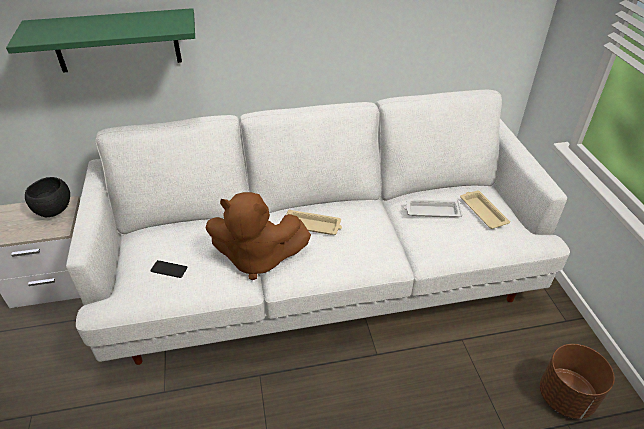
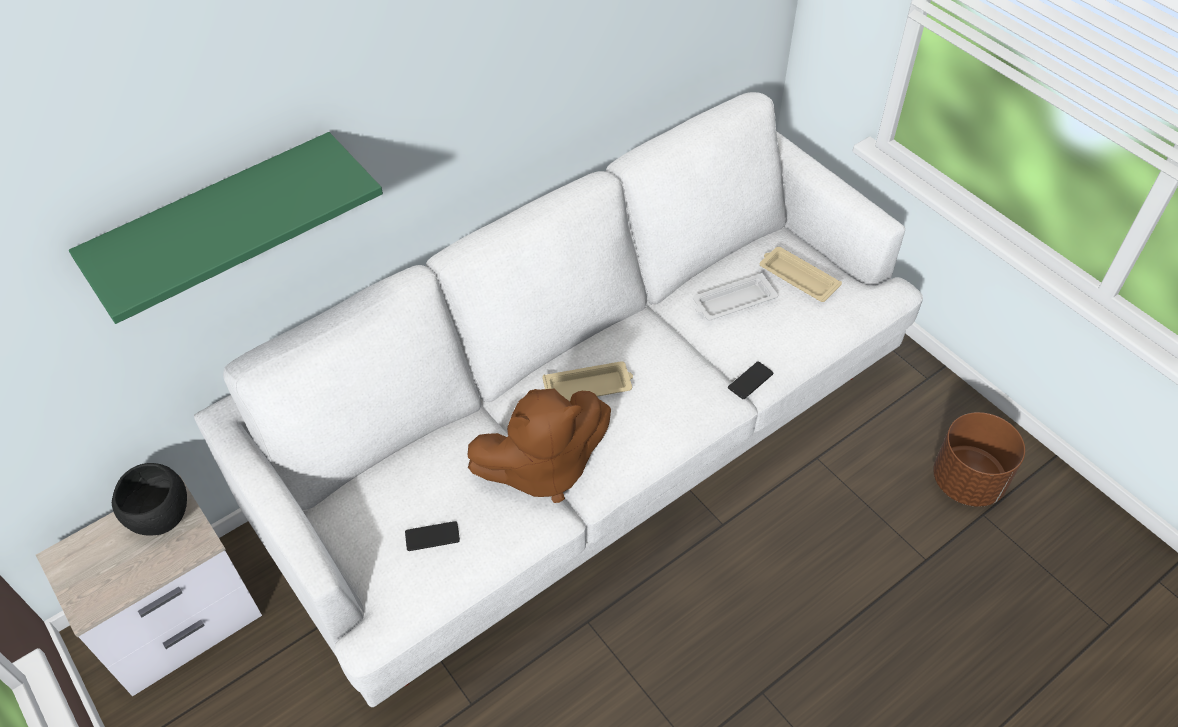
camera: 25 degrees left, 10 degrees up
(416, 257) = (750, 381): none -> phone

